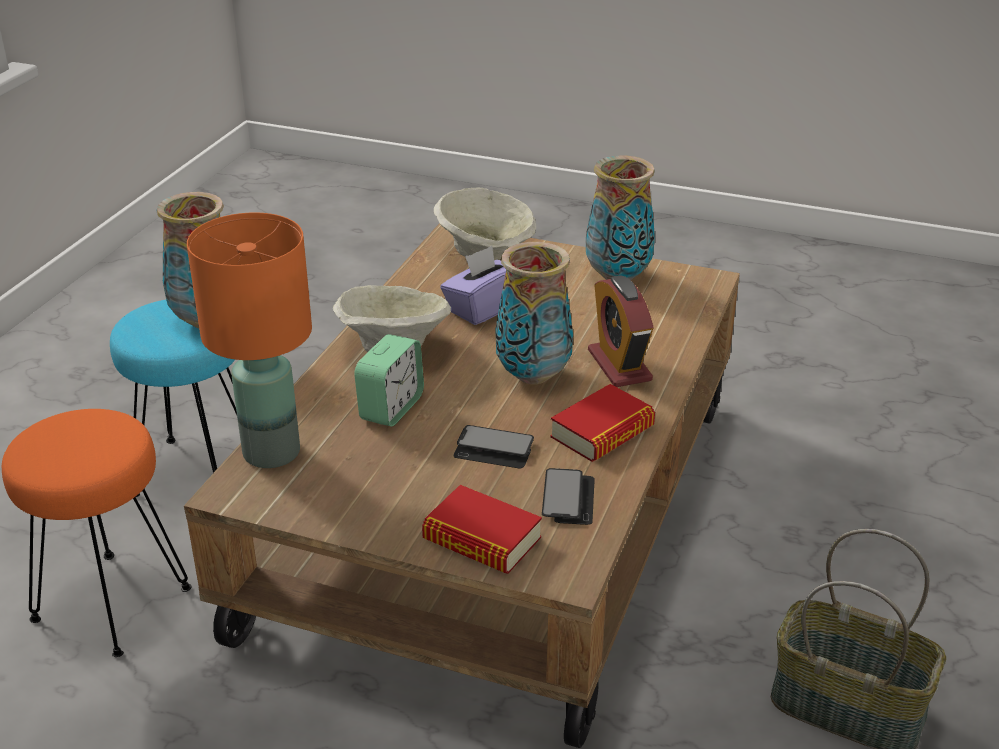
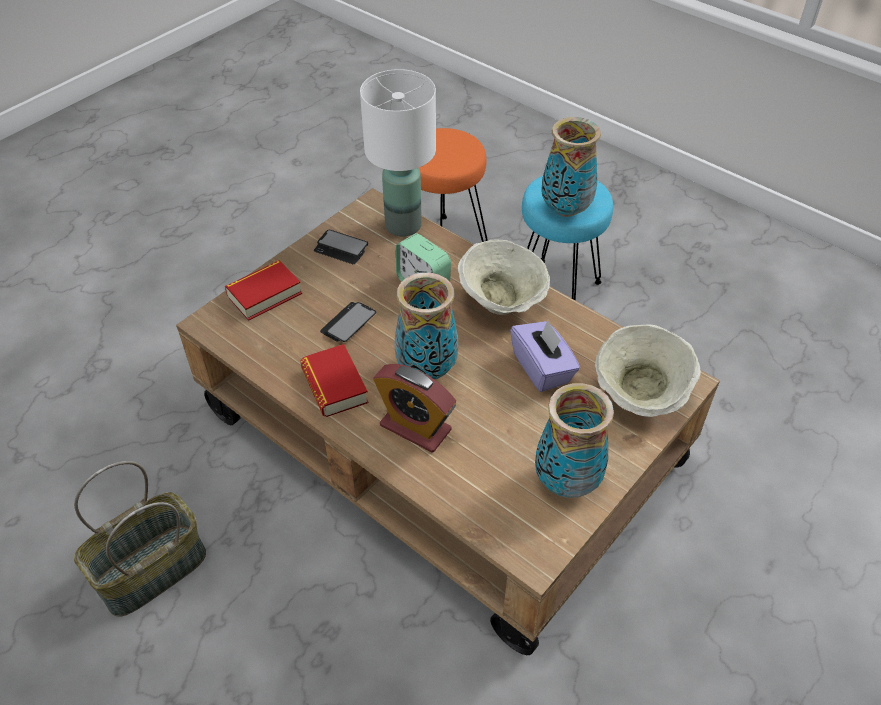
camera: 110 degrees right, 15 degrees up
(271, 453) = (402, 225): orange table lamp -> white table lamp
(568, 498) = (275, 344): phone -> phone (341, 248)
(619, 365) = (415, 427): alarm clock -> alarm clock turned 150 degrees counterclockwise

